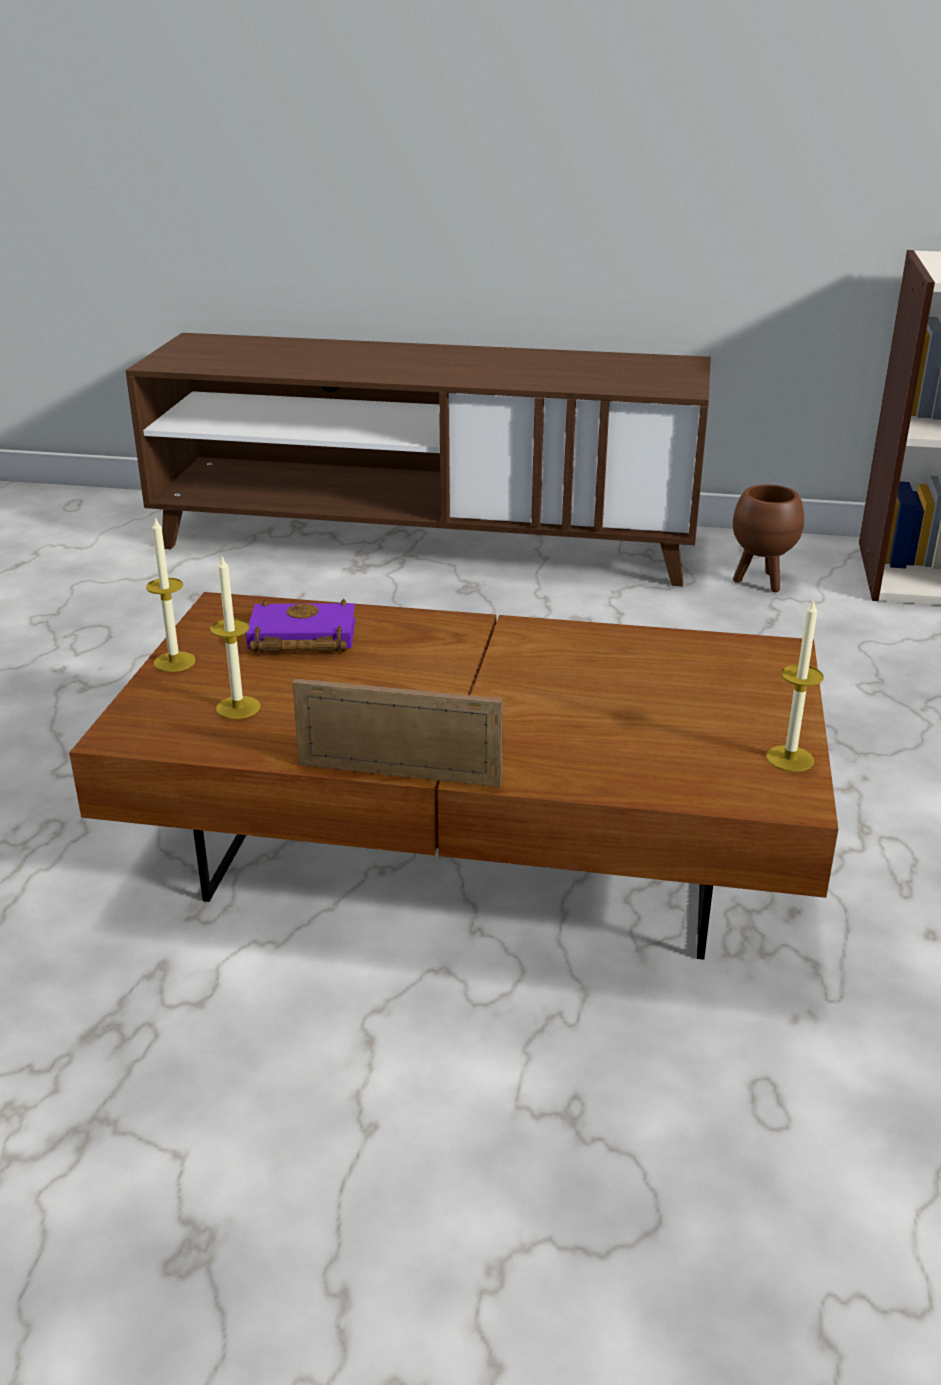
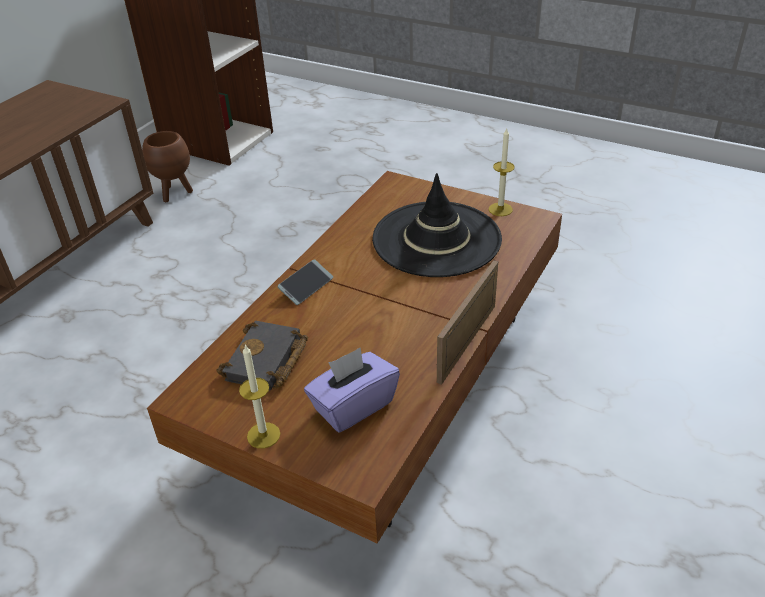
camera: 70 degrees left, 10 degrees up
(238, 707) = (353, 406): candle -> purple tissue box
(299, 638) = (266, 362): purple book -> black book
(462, 633) = (306, 287): none -> phone
(648, 711) = (437, 239): none -> black hat

